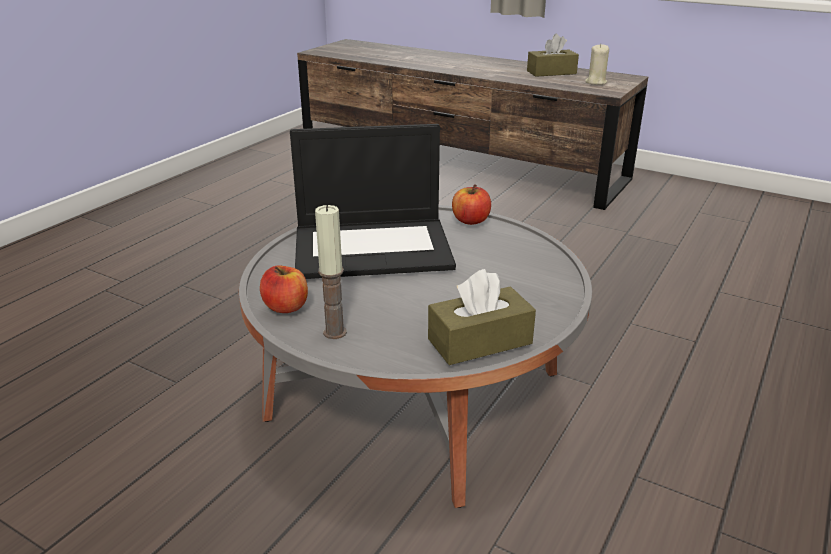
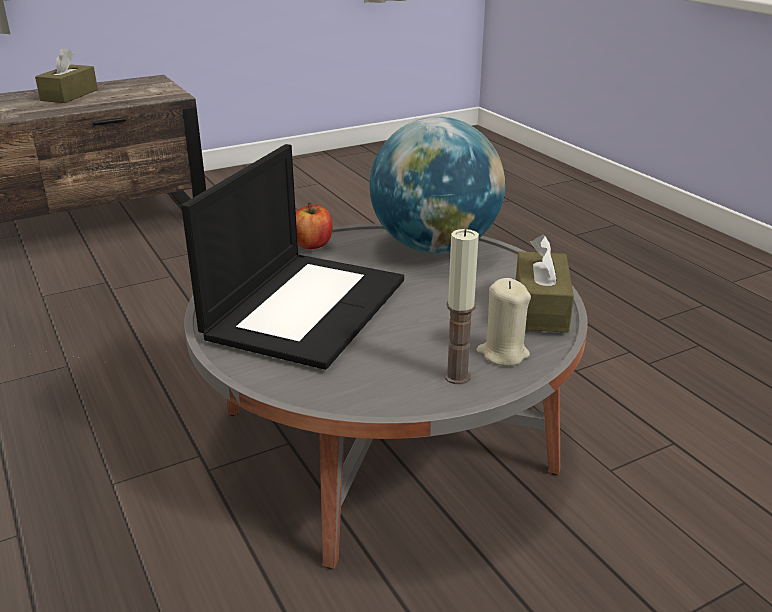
camera: 60 degrees left, 0 degrees up
(286, 307) = (383, 390): apple -> none
(533, 266) = (435, 247): none -> globe
(595, 82) = (137, 91): beige candle -> beige candle (502, 353)

